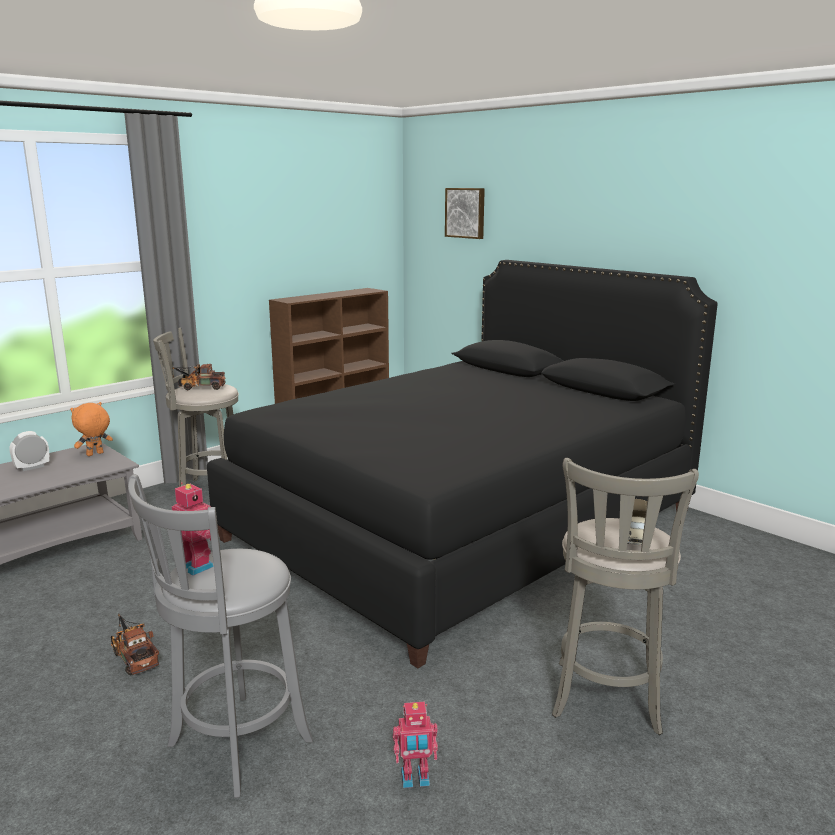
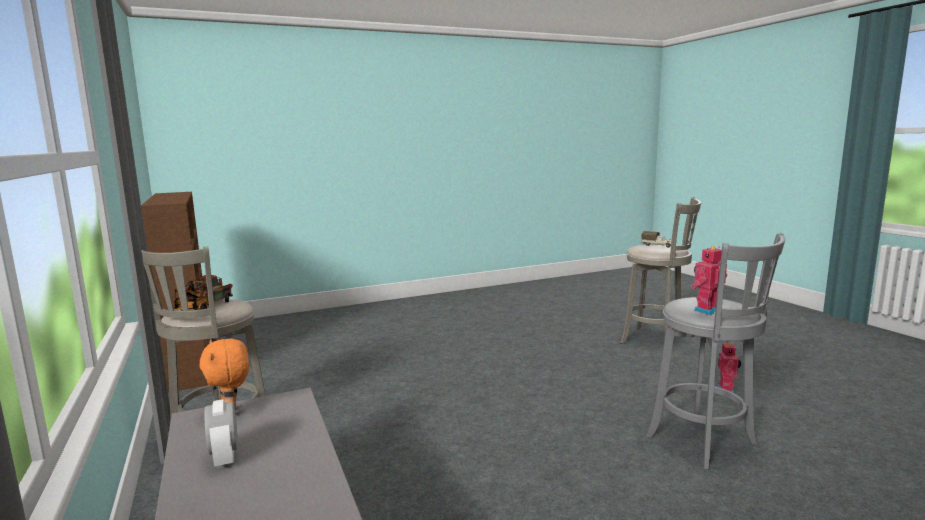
camera: 70 degrees left, 5 degrees down
(134, 656) = (577, 487): toy truck -> none
(462, 525) = (433, 340): black bed -> none
(466, 213) = (240, 113): picture -> none

